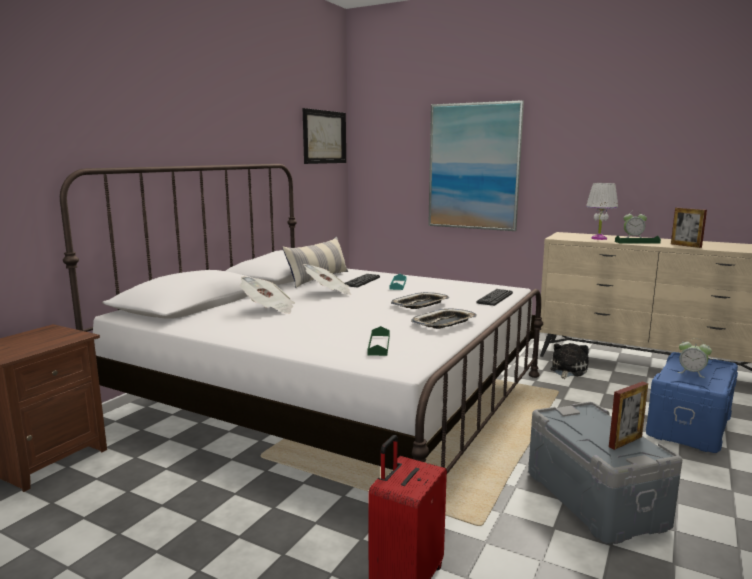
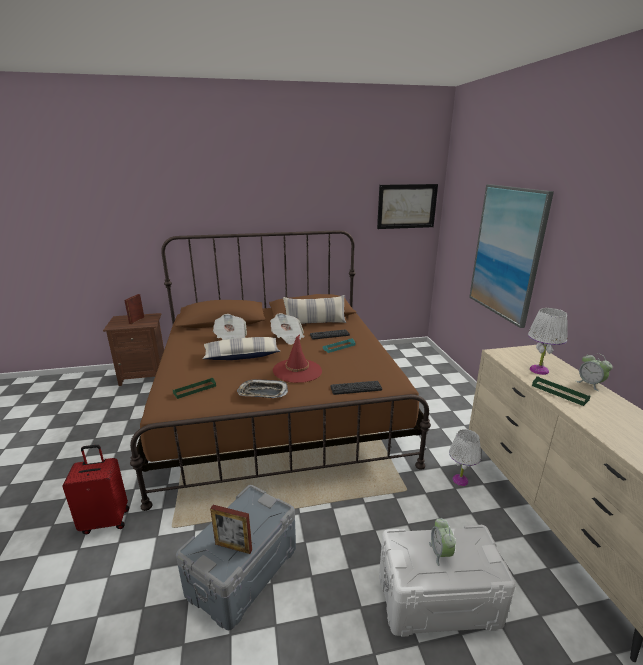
camera: 50 degrees right, 10 degrees up
(332, 314) = (242, 355): none -> pillow
(334, 398) = (277, 406): white bed -> brown bed
(420, 305) = (297, 371): tray -> red hat
(567, 370) = (460, 480): plush toy -> white table lamp
(686, 245) = (601, 423): picture frame -> picture frame (136, 320)
(690, 426) = (438, 600): blue storage box -> white storage box

